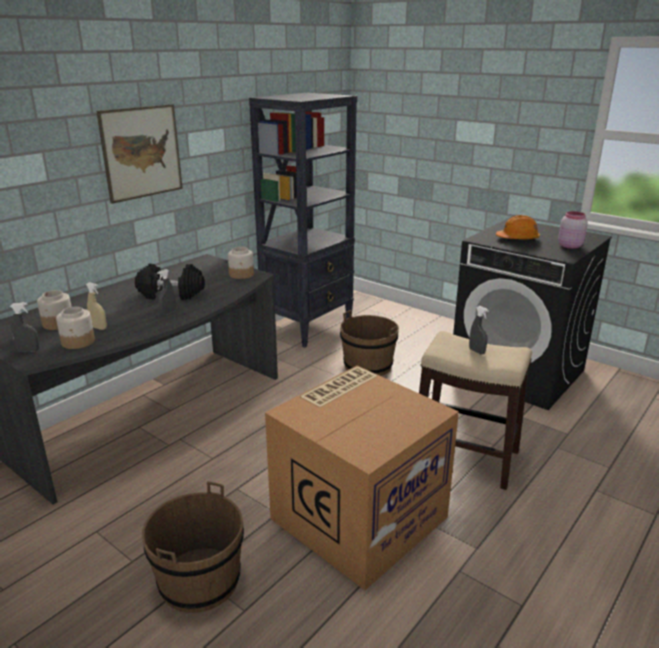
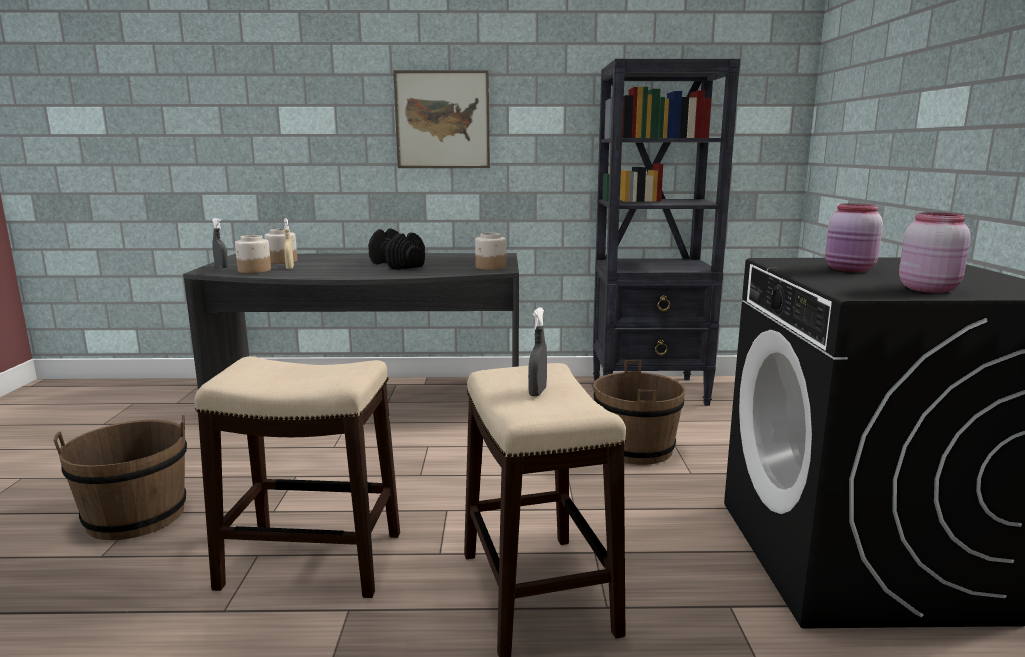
camera: 50 degrees right, 10 degrees down
(168, 313) = (353, 272): grey spray bottle -> none
(359, 516) = (314, 560): cardboard box -> stool
(517, 239) = (850, 270): orange hard hat -> pink jar

